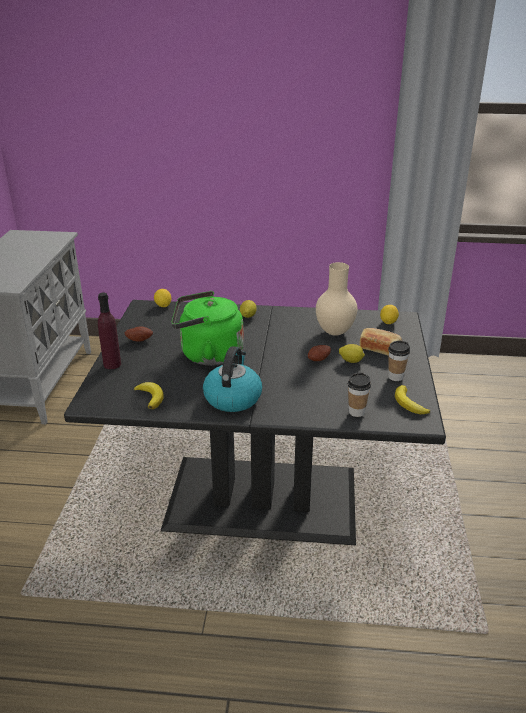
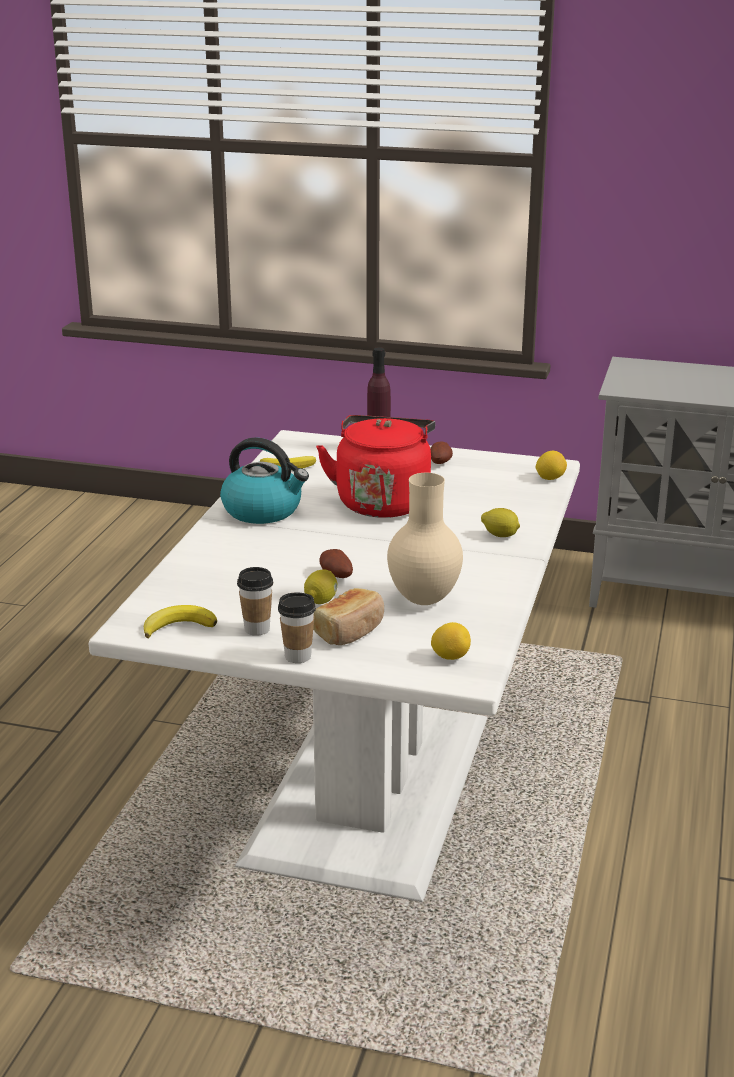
camera: 100 degrees right, 5 degrees down
(207, 354) = (383, 501): green kettle -> red kettle
(262, 501) = (366, 788): black dining table -> white dining table
(356, 412) = (182, 584): cup -> cup (298, 656)

